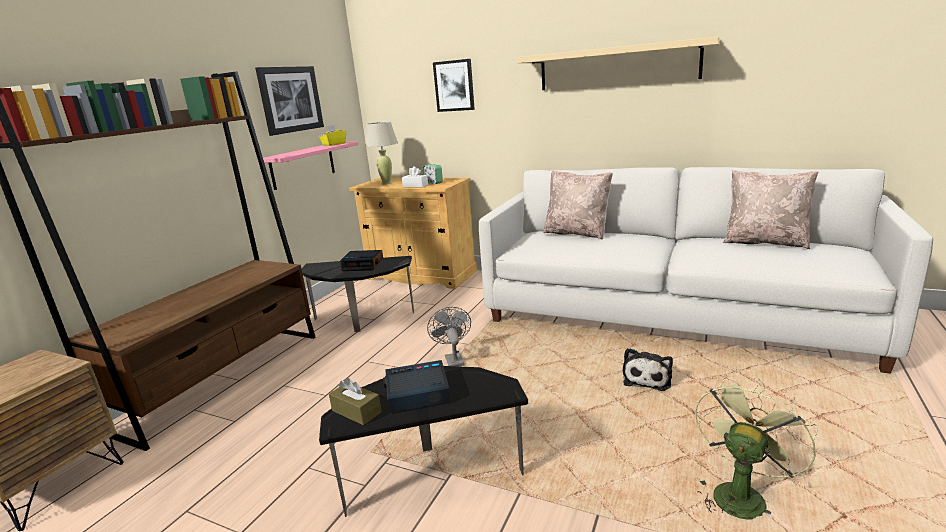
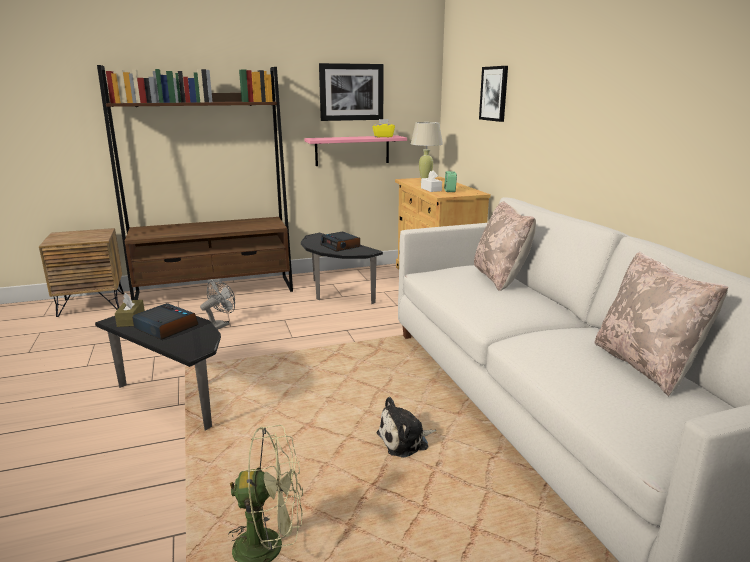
camera: 45 degrees right, 0 degrees up
(453, 359) = (325, 346): grey fan -> grey fan (219, 325)
(617, 66) = (617, 89): beige shelf -> none

